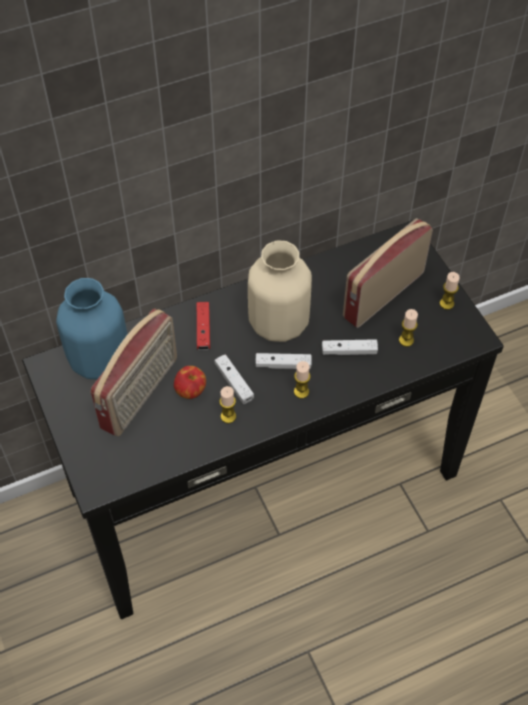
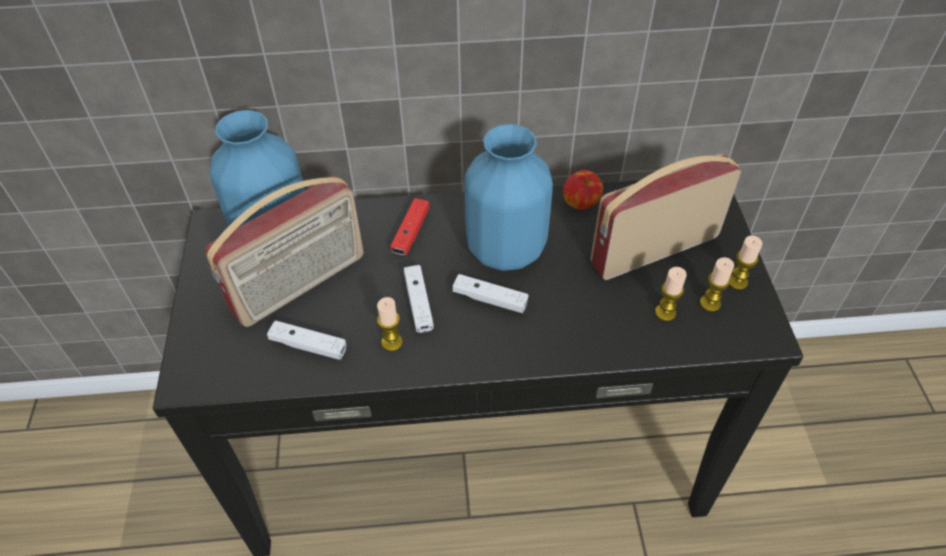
camera: 20 degrees right, 5 degrees down
(191, 391) = (361, 298): apple -> apple (581, 204)
(277, 324) = (504, 250): beige vase -> blue vase
(301, 392) = (499, 338): candle -> candle (710, 303)
(349, 351) = (582, 306): white game controller -> white game controller (308, 345)

